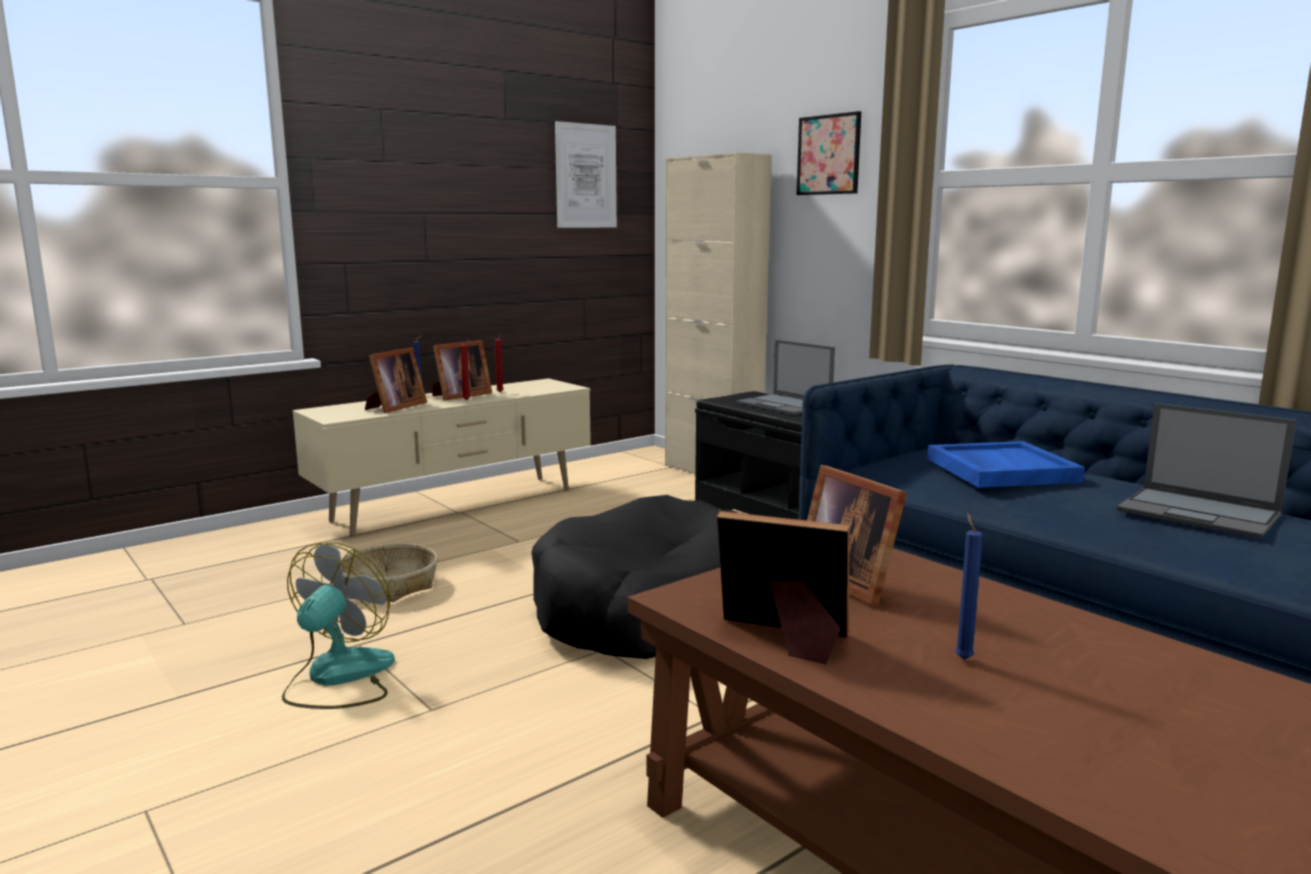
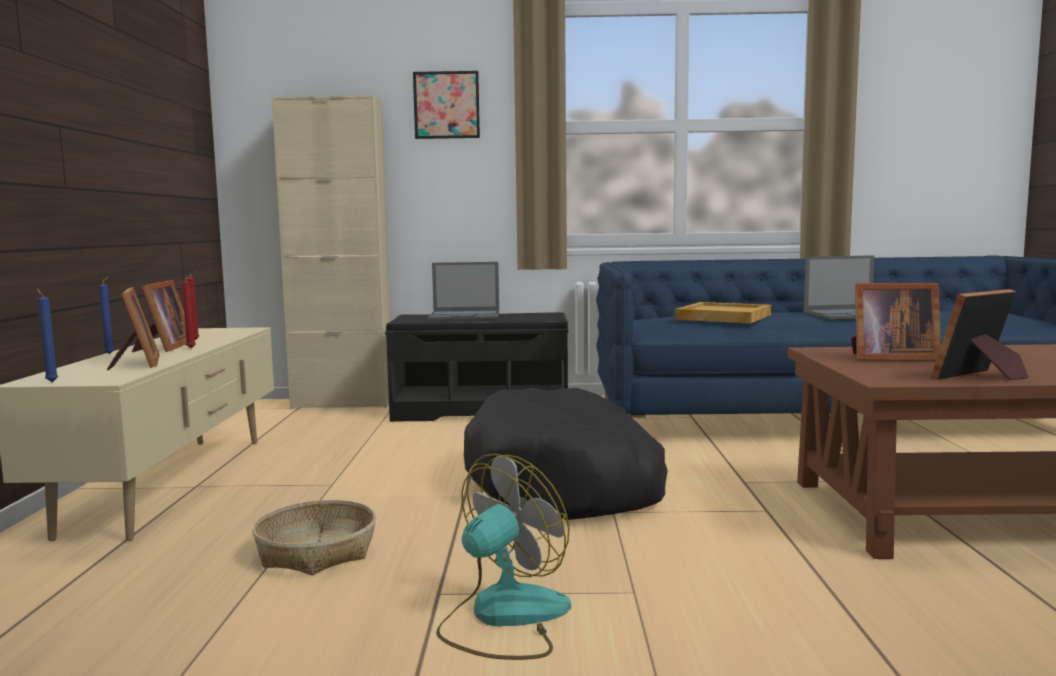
camera: 50 degrees left, 5 degrees down
(338, 678) = (503, 618): fan -> fan turned 75 degrees clockwise
(586, 176) = (174, 108): picture -> none
(962, 658) = (1031, 364): blue candle -> blue candle (51, 382)
(1000, 470) = (722, 317): blue tray -> beige tray

